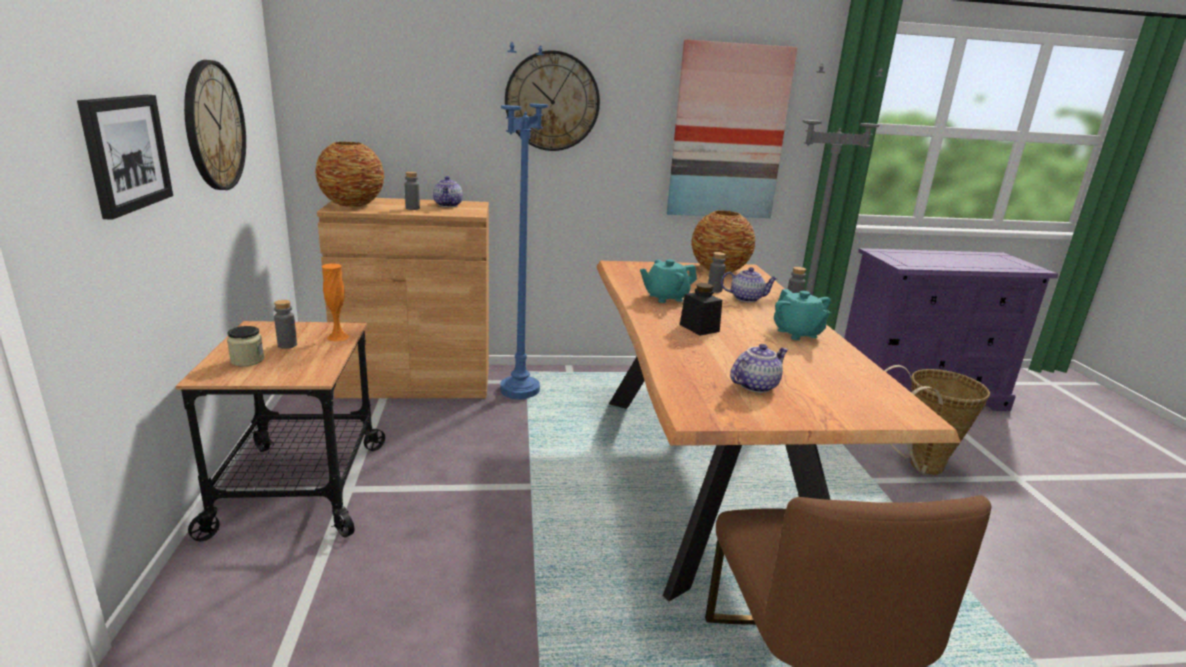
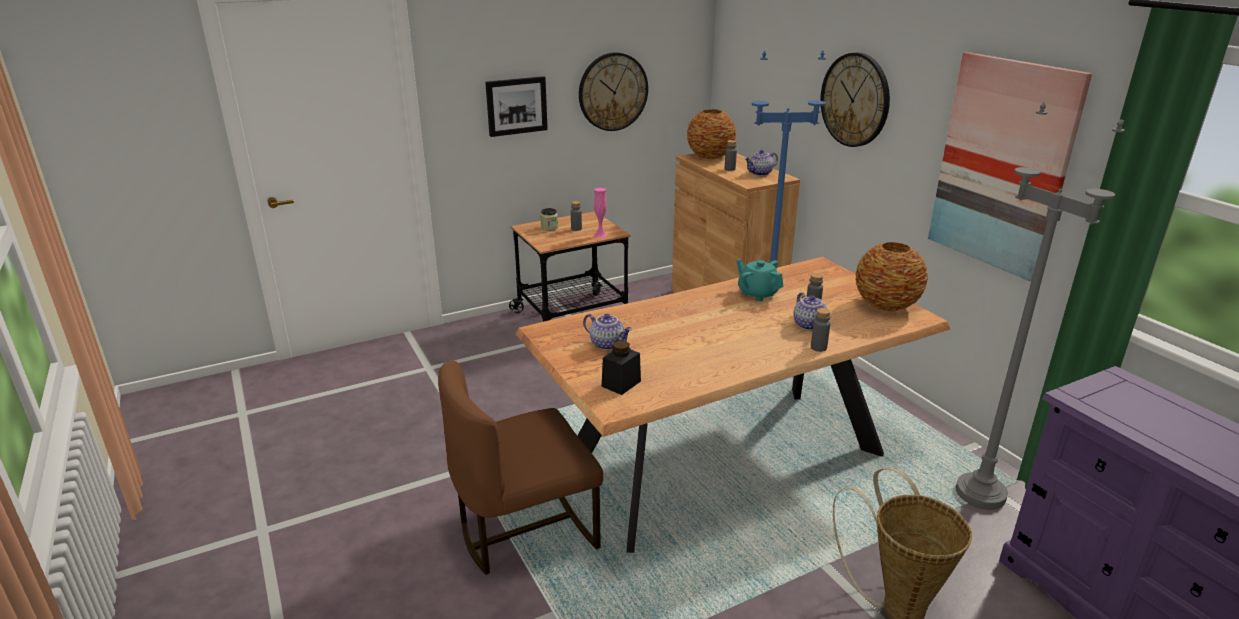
camera: 70 degrees right, 5 degrees up
(338, 337) = (600, 235): orange vase -> pink vase
(699, 328) = (700, 314): black jar -> black jar (621, 383)
(797, 333) = (742, 353): turquoise teapot -> none

